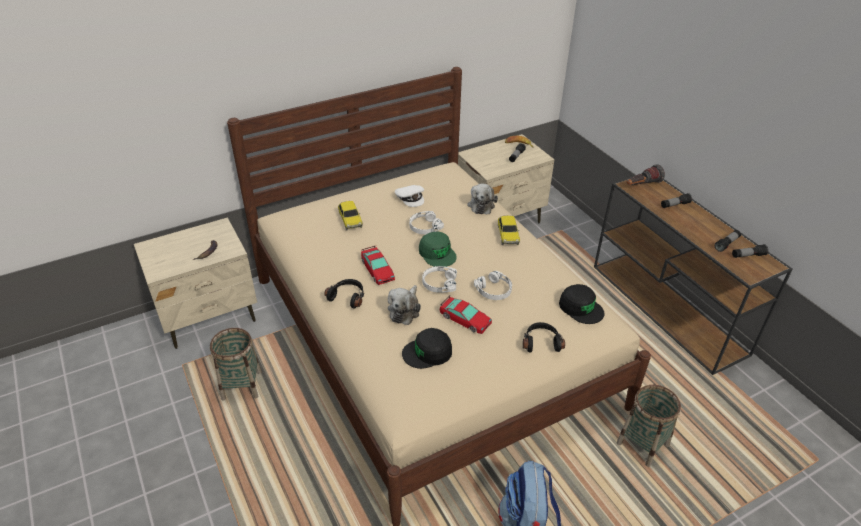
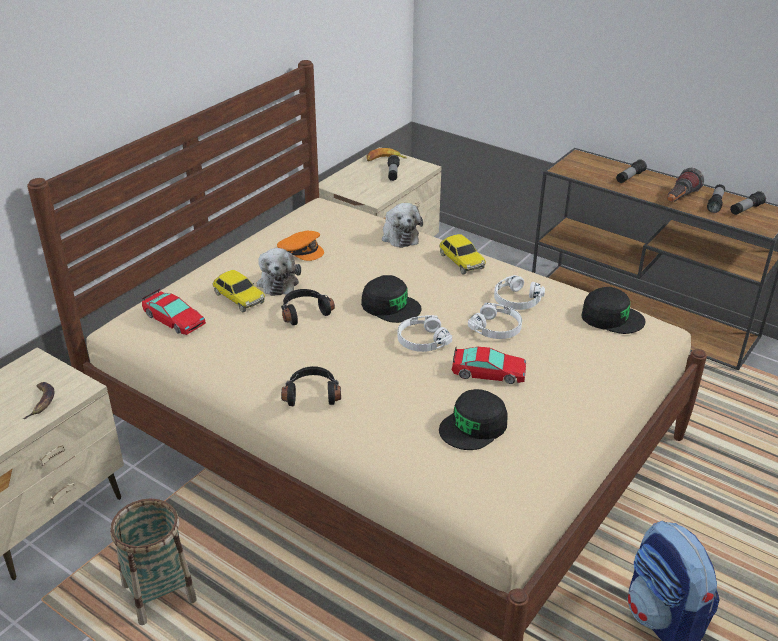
camera: 25 degrees left, 5 degrees down
(377, 270) = (326, 348): toy car -> toy car (173, 319)
(405, 310) = (403, 385): plush toy -> plush toy (278, 282)
(410, 198) = (301, 250): white cap -> orange cap
(424, 227) = (348, 279): white headphones -> white headphones (516, 300)
(437, 253) = (390, 306): green cap -> black cap
(541, 342) = (598, 369): black headphones -> black headphones (304, 312)
(642, 185) = (577, 165): flashlight -> flashlight (679, 200)
(642, 444) = (721, 471): basket -> none

